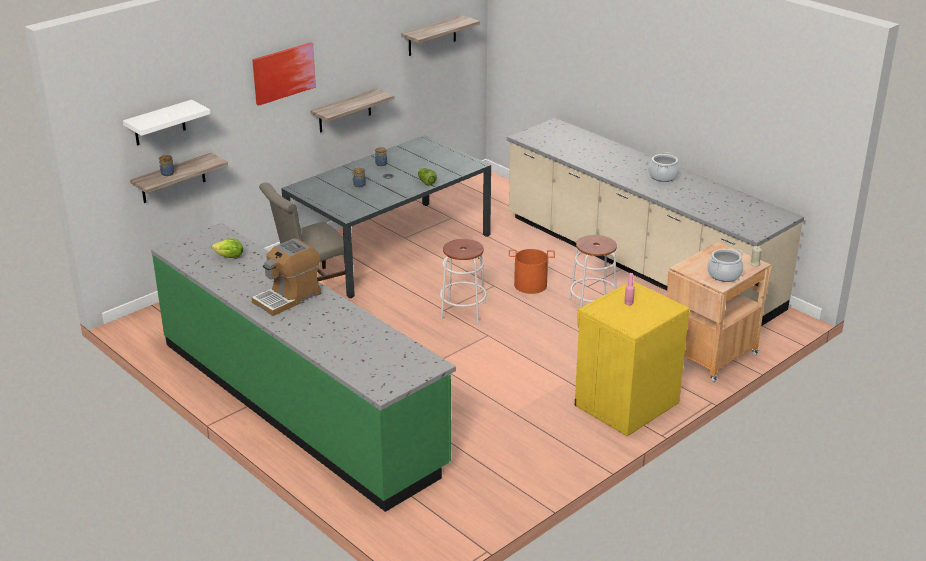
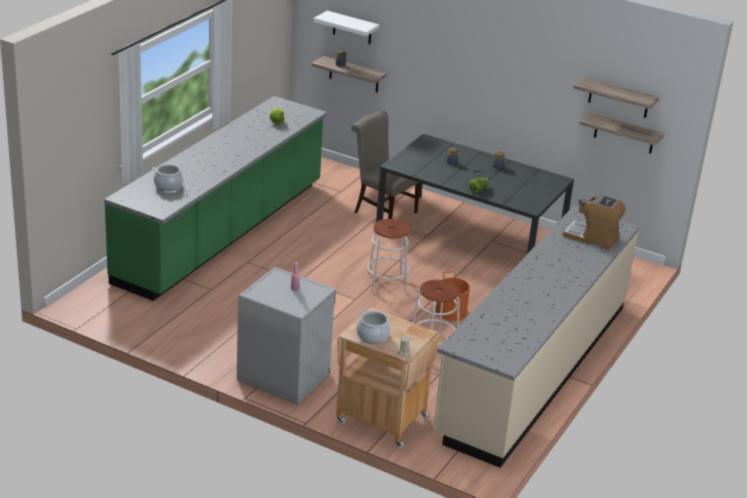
camera: 70 degrees right, 0 degrees up
(283, 73) = (459, 47): picture -> none
(288, 297) = (229, 150): coffee machine -> coffee machine (592, 238)
(344, 111) = (510, 112): shelf -> shelf (624, 133)
(624, 403) = (284, 376): yellow washing machine -> white washing machine
(663, 176) = (547, 291): cooking pot -> cooking pot (168, 185)

